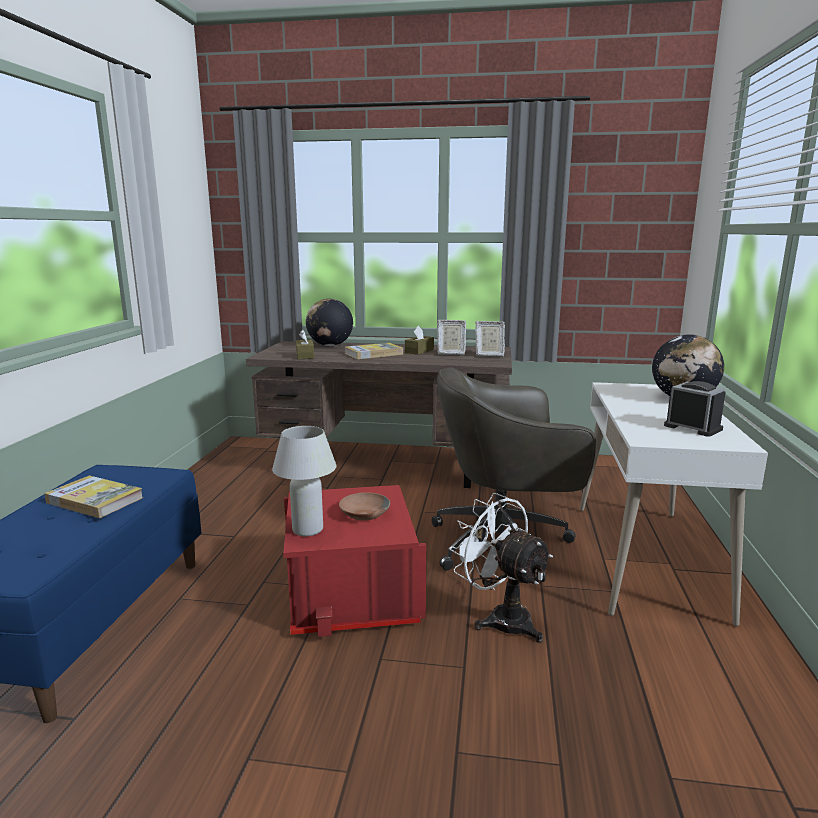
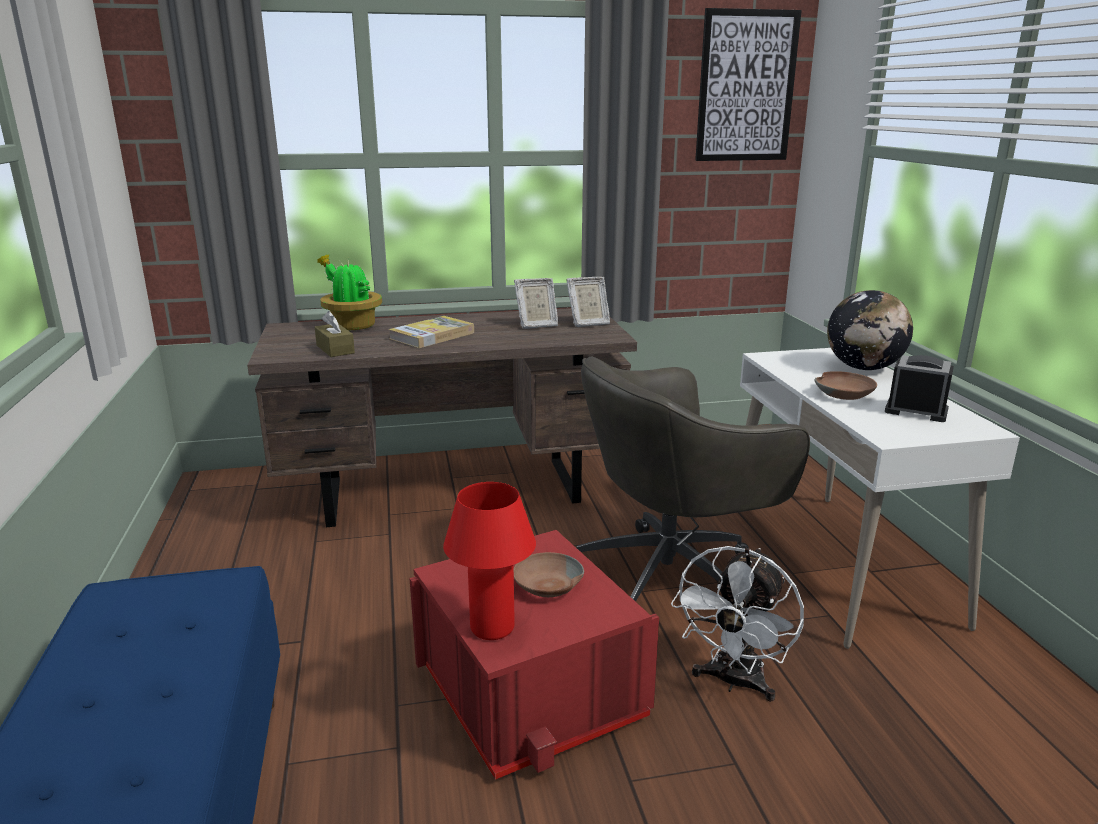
camera: 20 degrees left, 5 degrees up
(95, 500) = (147, 654): book -> none
(307, 530) = (492, 628): white table lamp -> red table lamp
(330, 345) = (352, 326): globe -> potted plant
(419, 351) = (490, 325): brown tissue box -> none
(501, 618) = (734, 682): white fan -> white fan turned 90 degrees counterclockwise
(641, 185) = (746, 87): none -> picture
(644, 412) = (844, 393): none -> brown bowl

